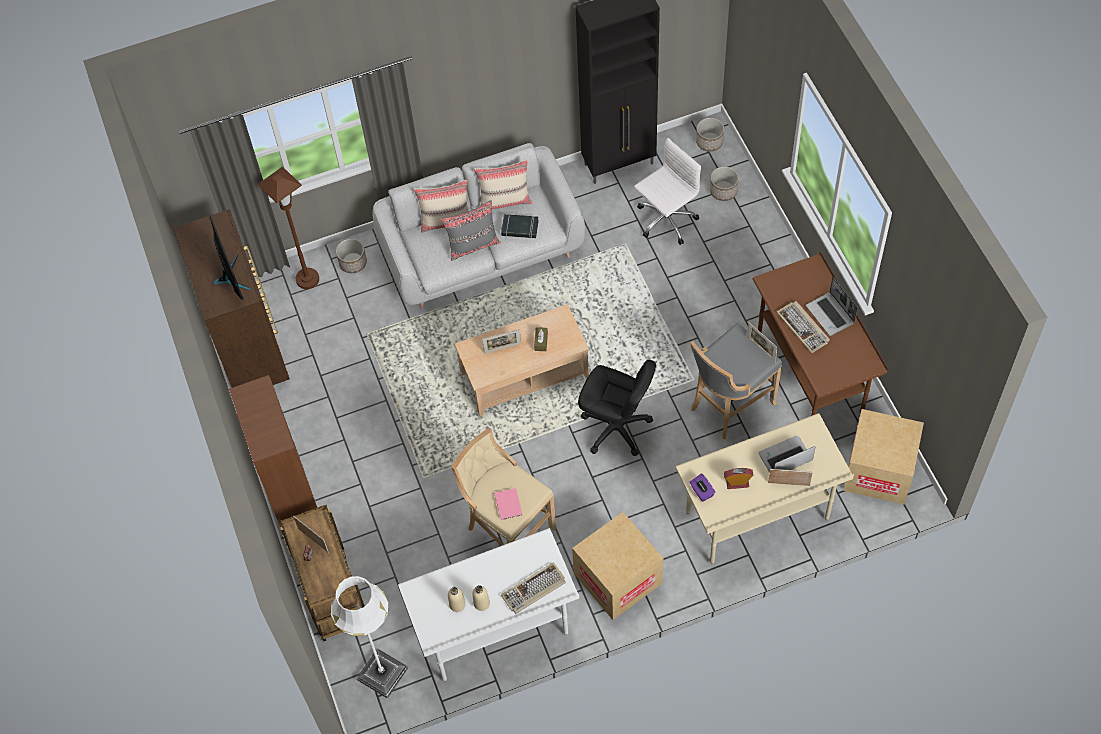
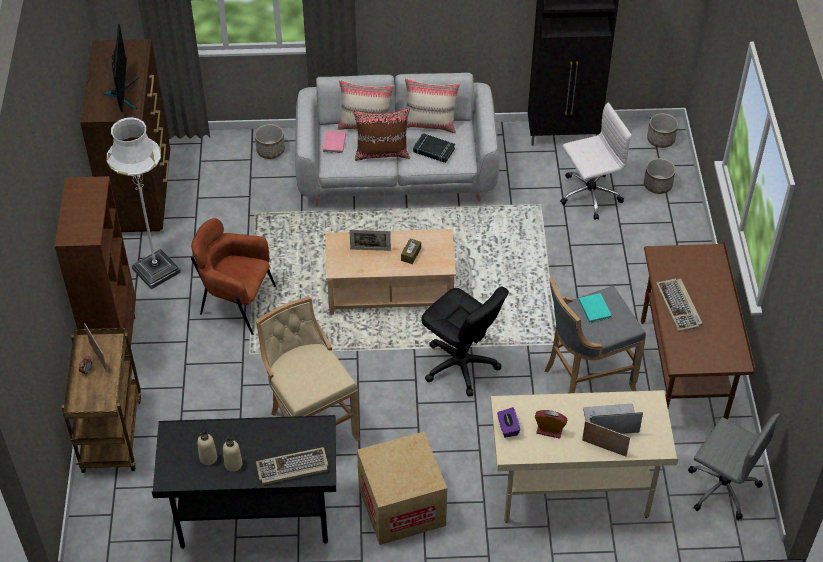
camera: 15 degrees right, 10 degrees down
(307, 279) = (222, 153): brown floor lamp -> none
(382, 673) = (124, 522): white floor lamp -> white floor lamp (156, 270)
(390, 431) = (236, 303): none -> brown armchair
(473, 245) = (382, 153): grey pillow -> brown pillow
(495, 631) = (255, 517): white desk -> black desk
(508, 505) = (305, 384): pink book -> pink book (333, 143)
(730, 350) = (595, 308): none -> turquoise book
(761, 349) = (627, 316): picture frame -> none
(830, 315) = (713, 302): laptop -> none
(879, 471) = (721, 487): cardboard box -> grey office chair

